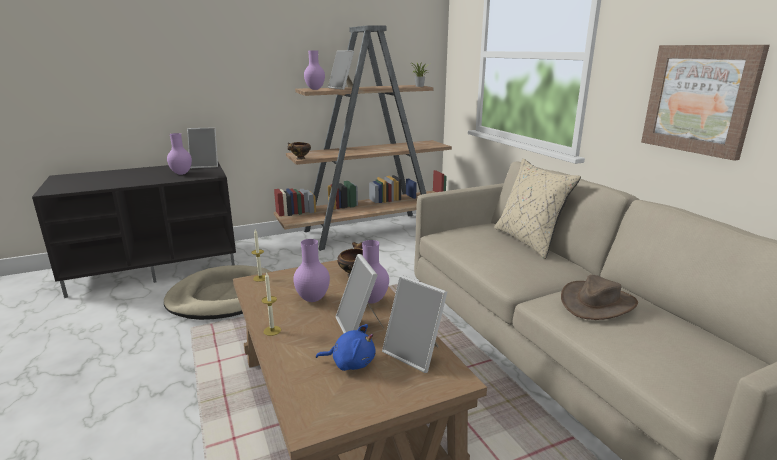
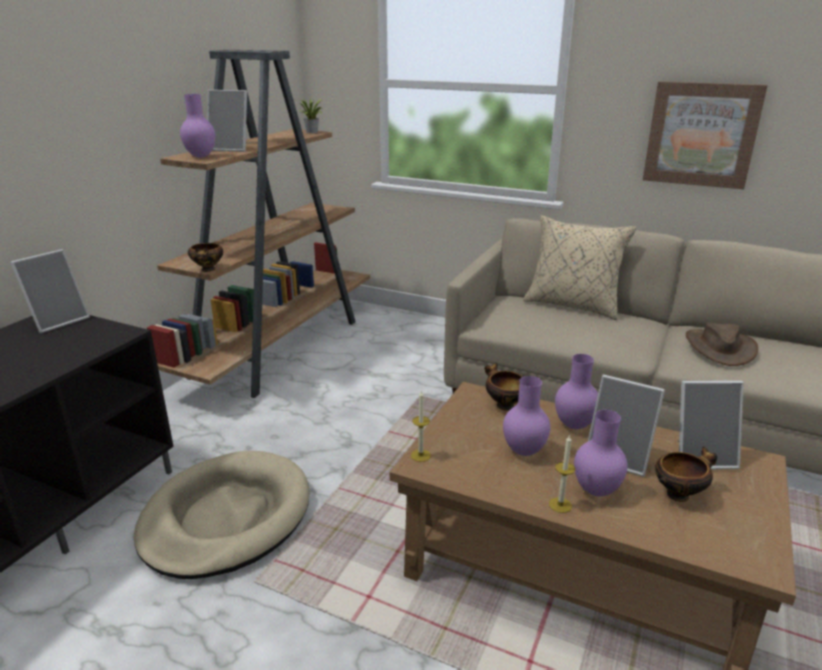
camera: 40 degrees left, 5 degrees up
(182, 173) = (52, 346): purple vase -> purple vase (596, 490)
(350, 363) = (679, 494): blue plush toy -> bowl

